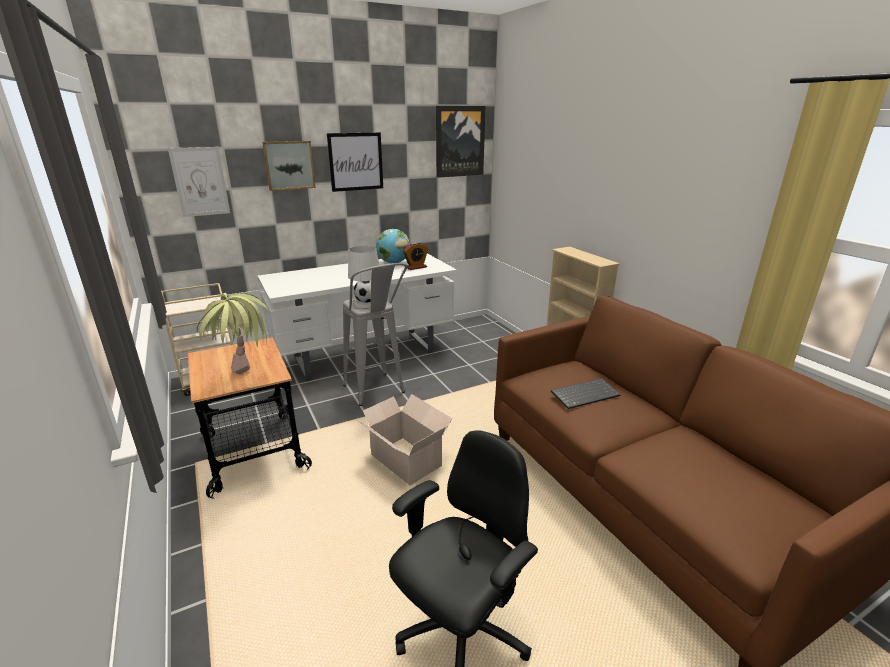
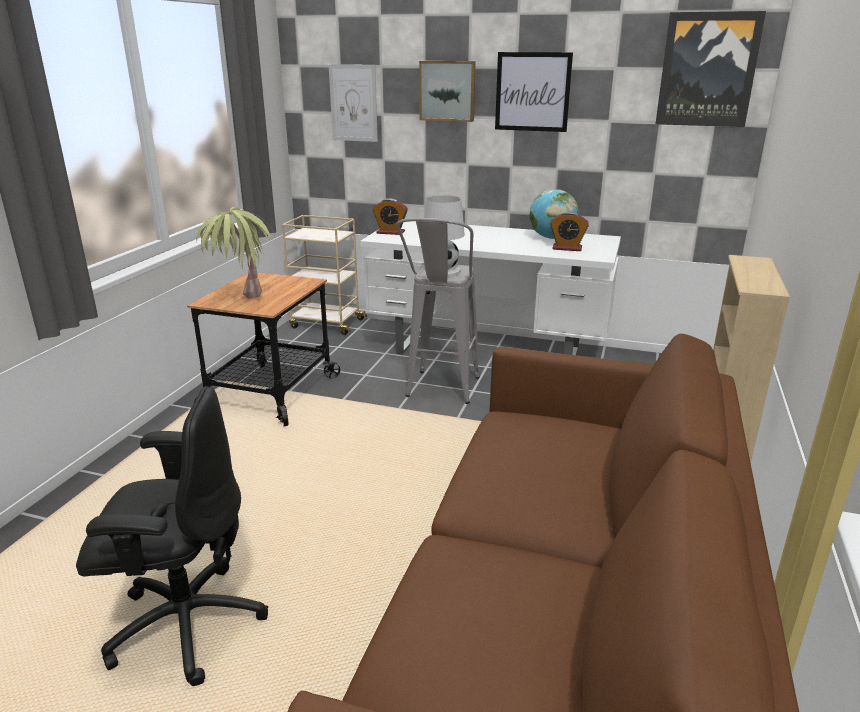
camera: 45 degrees right, 0 degrees up
(279, 286) = (390, 232): none -> alarm clock
(405, 459) = (369, 463): cardboard box -> none
(585, 394) = (534, 462): keyboard -> none

